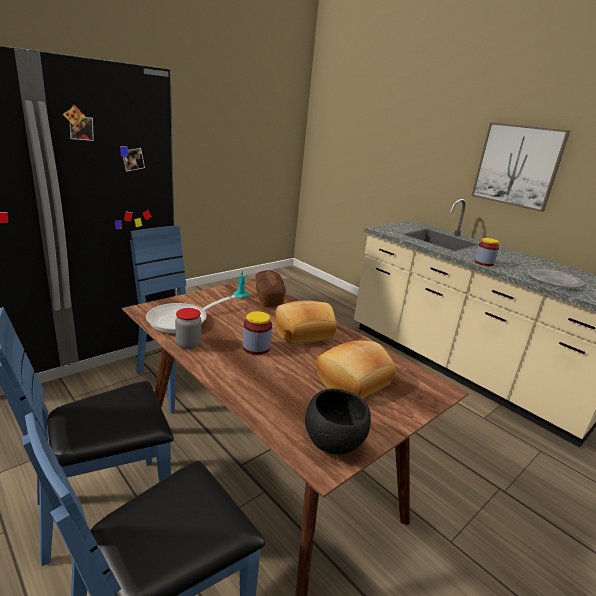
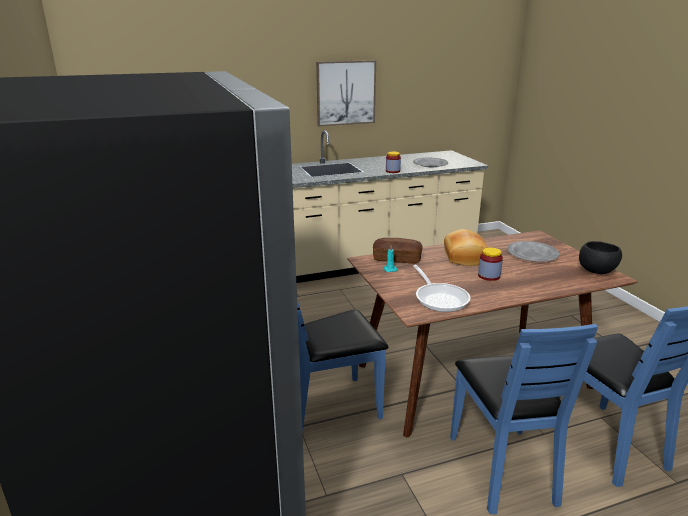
camera: 65 degrees left, 0 degrees up
(188, 344) = (483, 299): jar -> none
(354, 382) = (532, 254): bread -> grey plate

